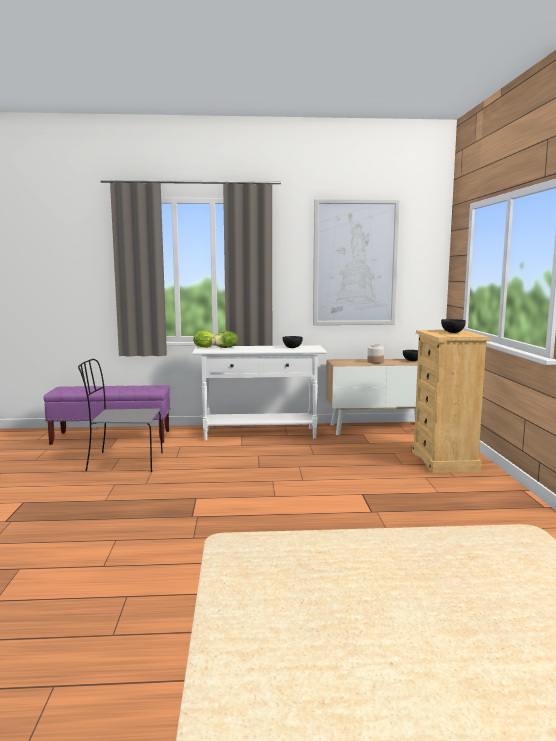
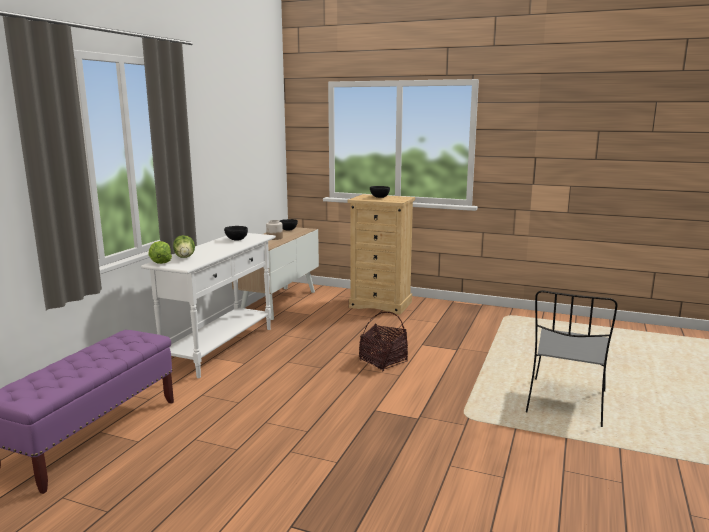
camera: 65 degrees left, 5 degrees up
(123, 462) = (214, 437): grey chair -> grey chair (566, 403)
(298, 485) = (383, 361): none -> basket
(355, 263) = (237, 138): picture -> none

